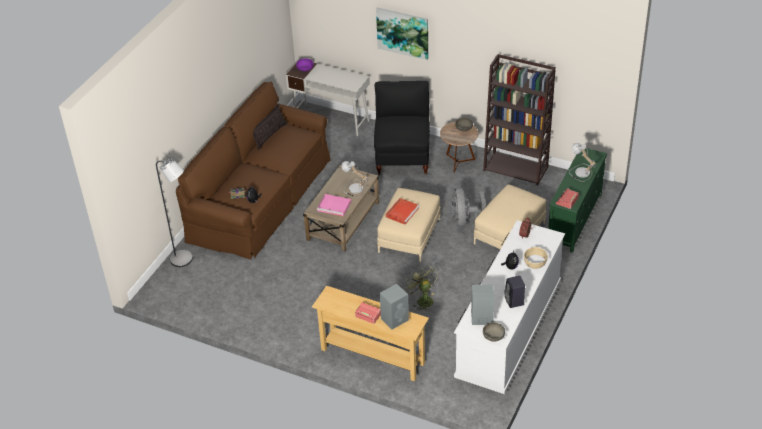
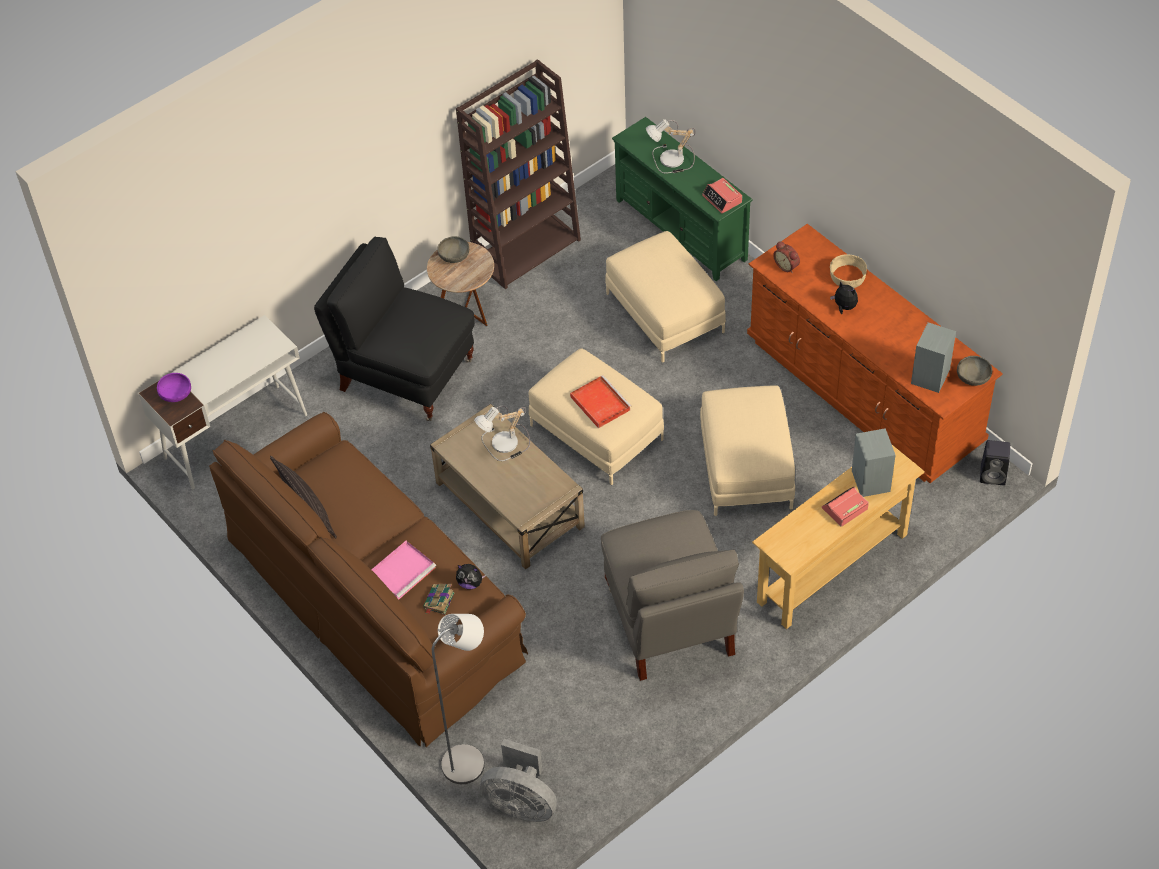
camera: 65 degrees left, 10 degrees up
(301, 303) = (670, 623): none -> grey armchair
(335, 206) = (531, 484): pink tray -> pink tray (403, 571)
(403, 33) = (303, 199): picture -> none
(422, 300) = (747, 466): green fan -> beige ottoman
(464, 220) = (604, 353): grey fan -> grey fan (521, 803)
(508, 331) = (863, 391): white dresser -> brown dresser
(514, 301) = (916, 329): black speaker -> black speaker (994, 475)

